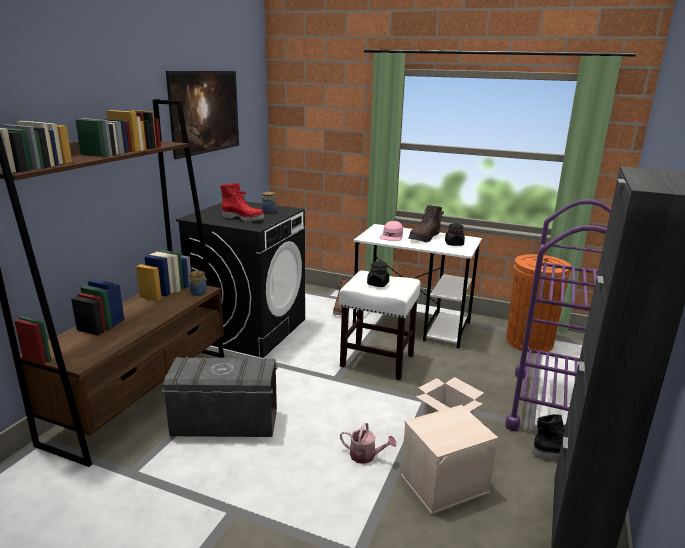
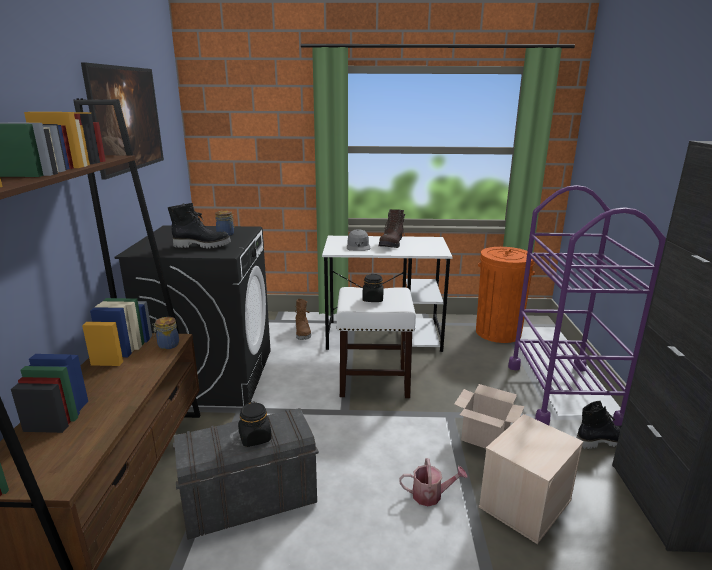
camera: 20 degrees left, 0 degrees up
(243, 218) = (202, 245): red boot -> black boot
(392, 236) = (358, 246): pink cap -> grey cap
(454, 244) = (424, 246): black jar -> black jar (255, 438)

